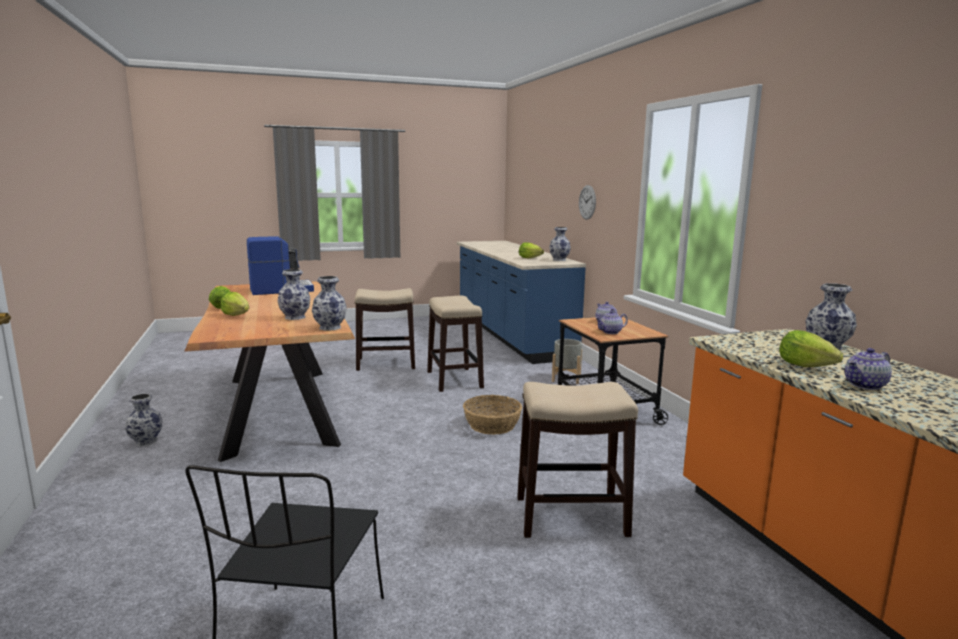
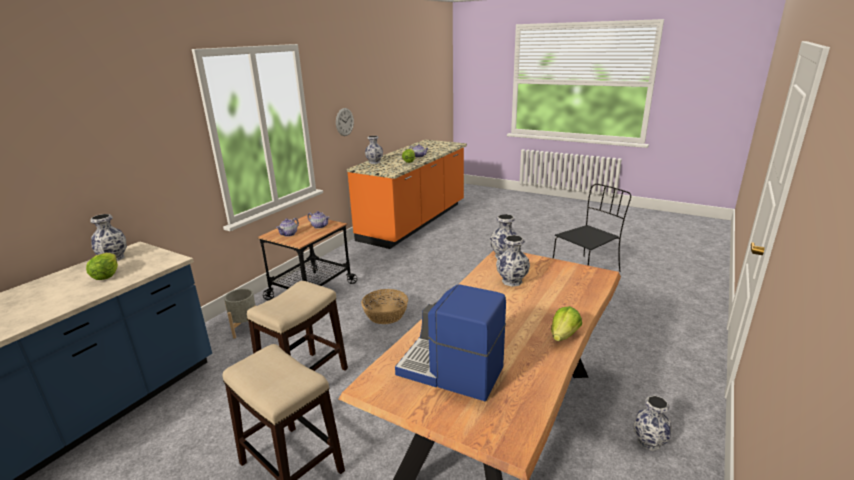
camera: 130 degrees left, 10 degrees up
(236, 315) = (559, 306): lettuce -> none
(570, 516) = (449, 262): stool -> none
(587, 202) = (109, 171): wall clock -> wall clock (344, 122)

